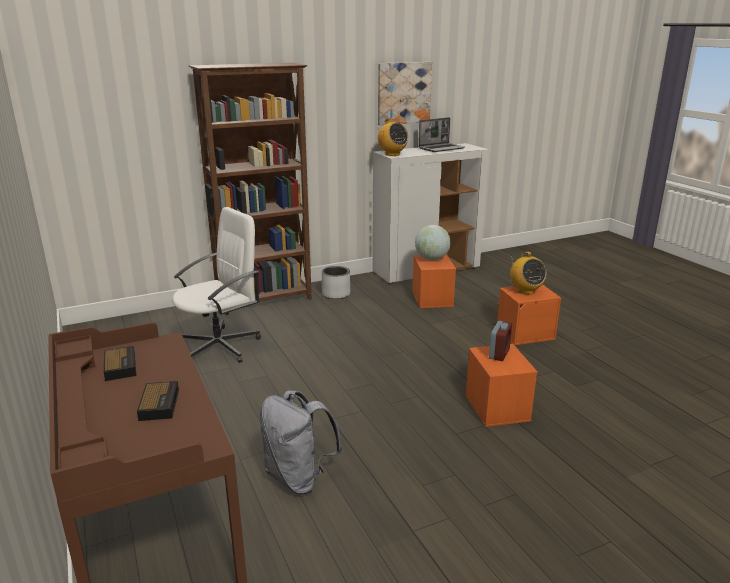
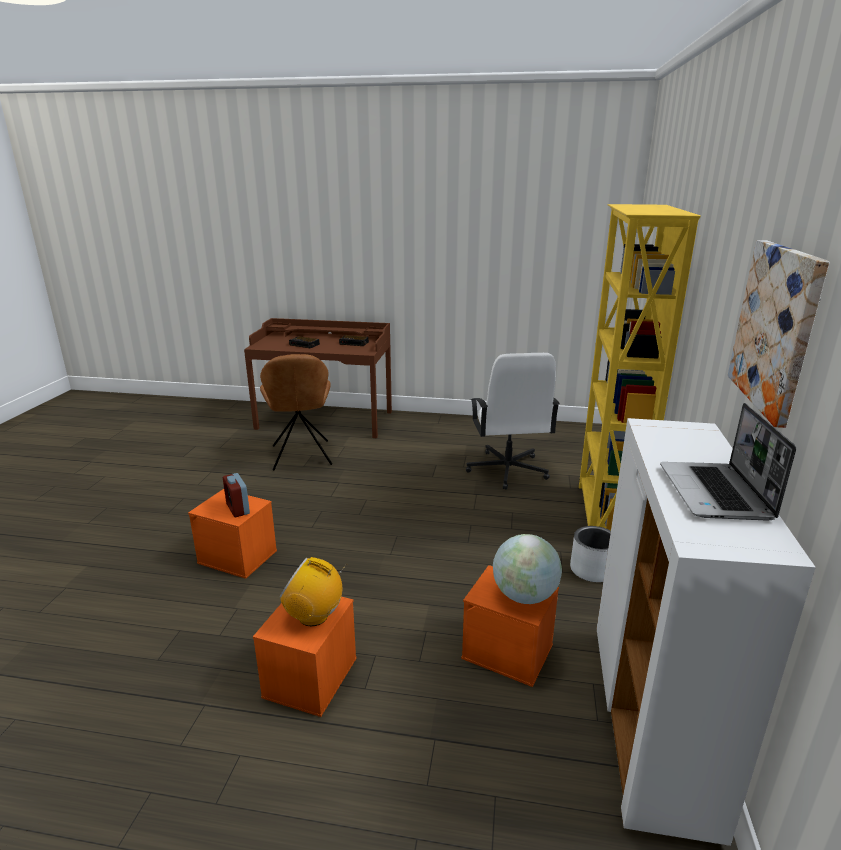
camera: 125 degrees right, 0 degrees up
(265, 300) = (605, 516): brown bookcase -> yellow bookcase
(299, 478) = (301, 456): grey backpack -> brown chair
(392, 154) = (667, 427): radio -> none

